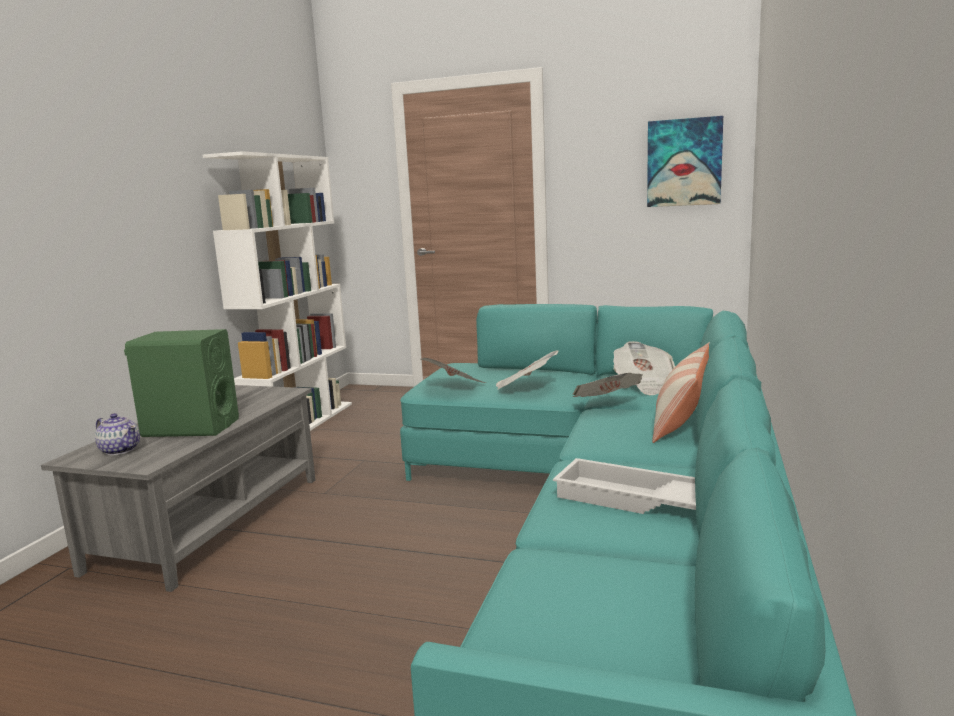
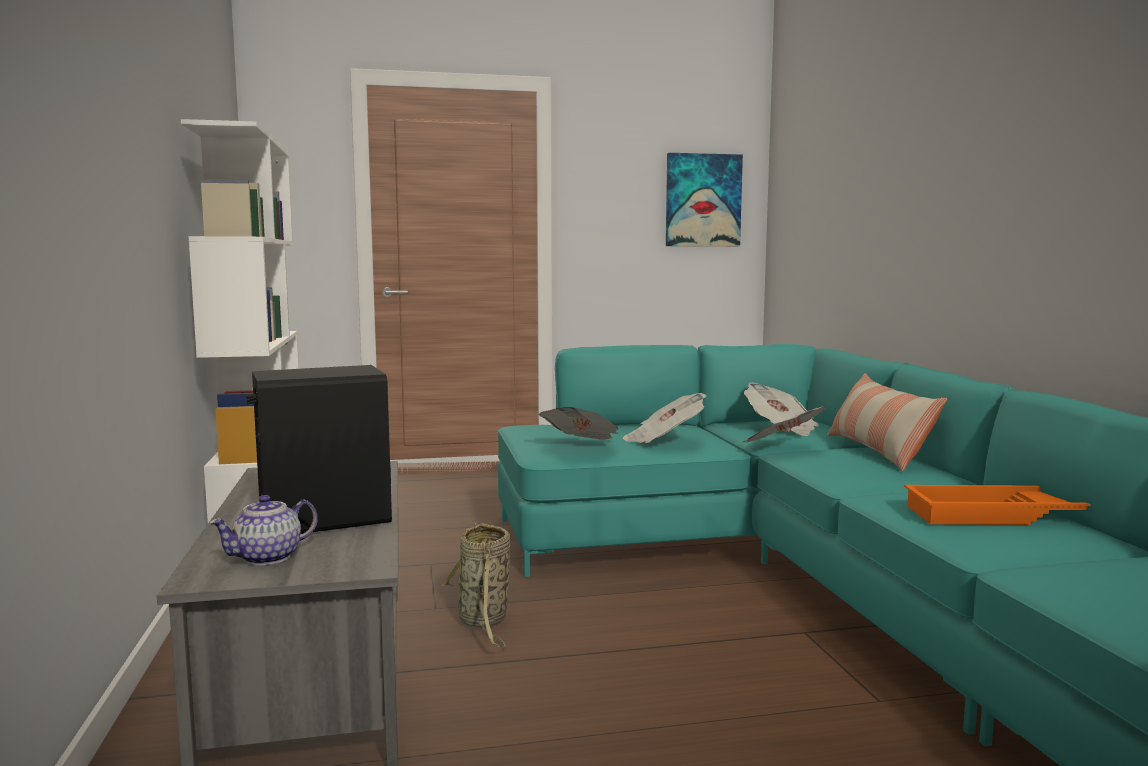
camera: 30 degrees left, 5 degrees down
(120, 450) = (268, 557): teapot -> teapot turned 135 degrees clockwise
(190, 428) = (323, 519): green speaker -> black speaker
(337, 508) = (483, 621): none -> basket
(631, 499) = (994, 516): white tray -> orange tray

